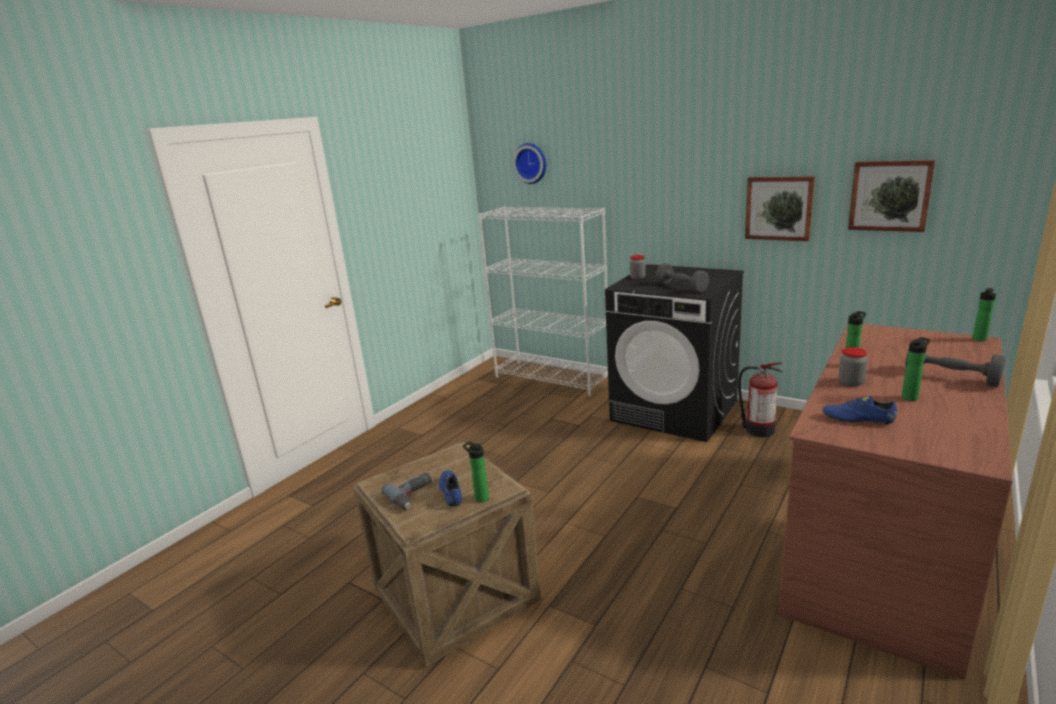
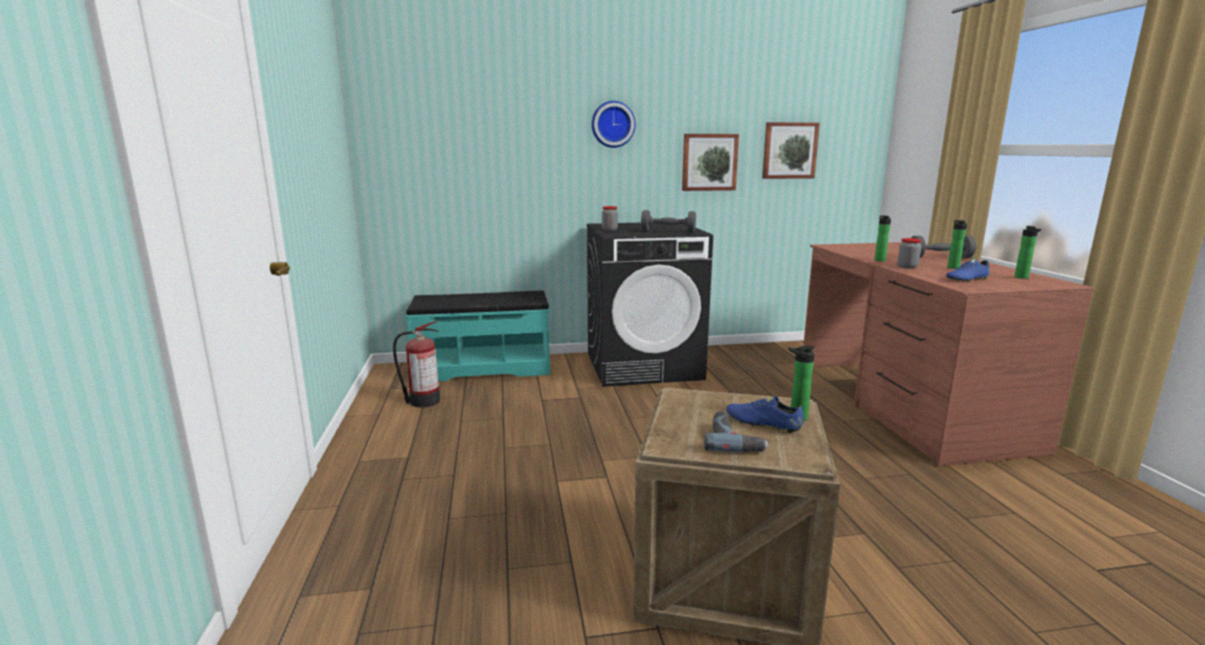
camera: 45 degrees left, 5 degrees down
(531, 163) = (439, 113): wall clock -> wall clock (612, 124)
(552, 378) = (483, 368): white bookcase -> turquoise bench
(758, 430) = (725, 363): fire extinguisher -> fire extinguisher (423, 401)
(978, 340) = (897, 243): bottle -> bottle (1022, 278)

